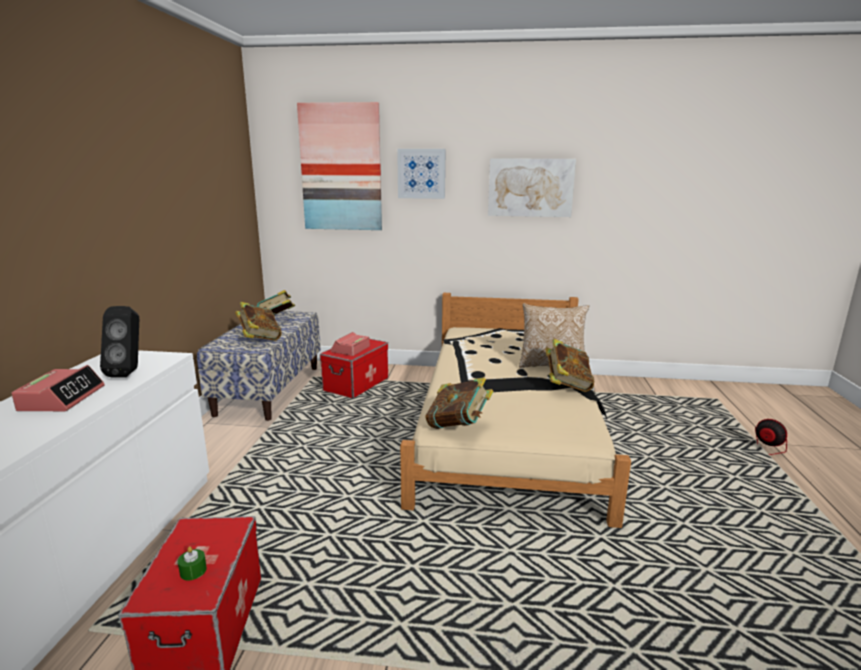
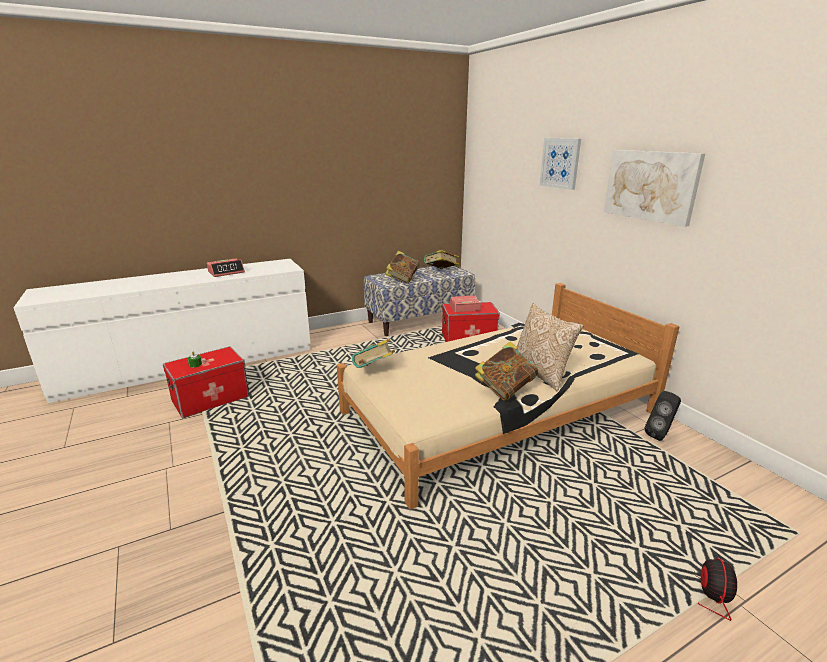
camera: 55 degrees right, 5 degrees up
(129, 372) = (265, 270): black speaker -> black speaker (660, 435)
(341, 168) = (509, 154): picture -> none

